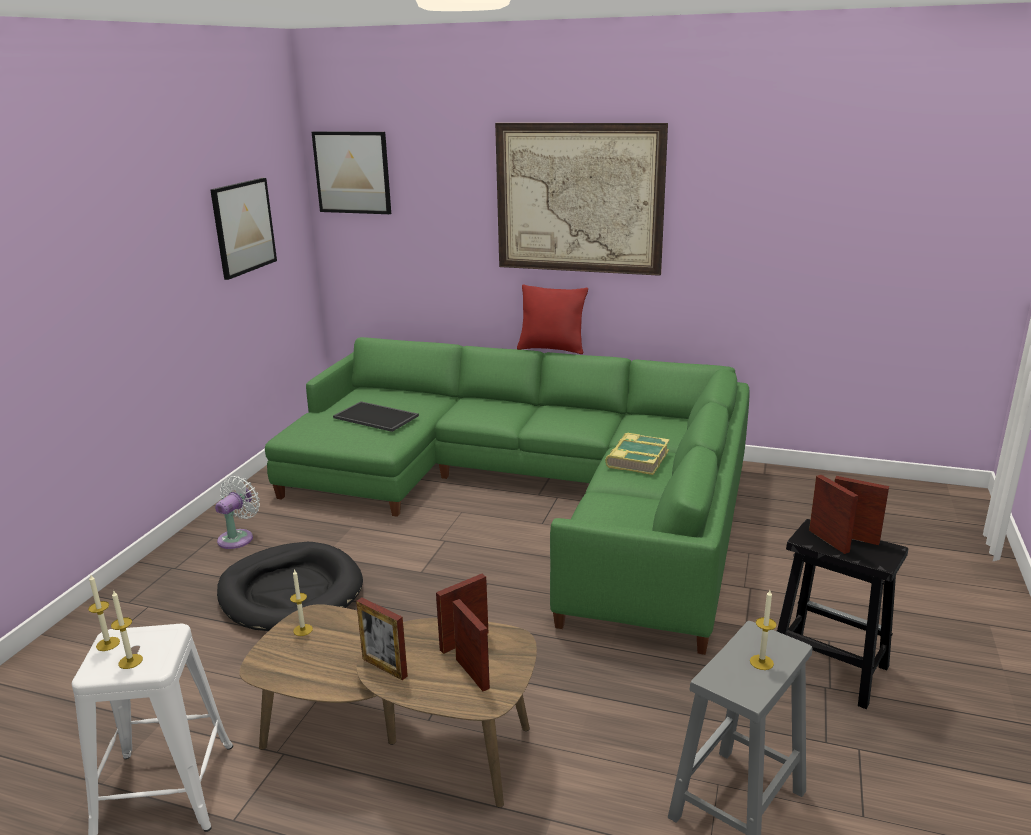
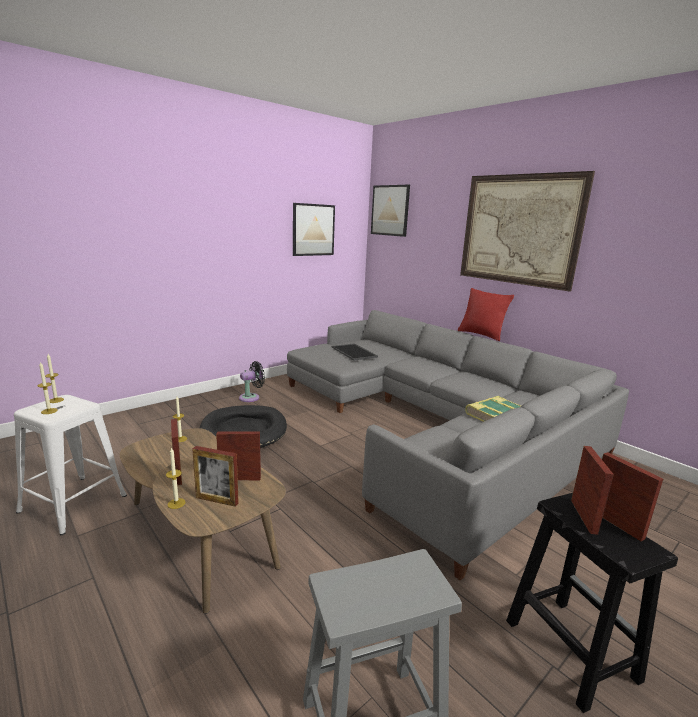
camera: 30 degrees right, 5 degrees down
(238, 537) = (251, 397): white fan -> black fan
(472, 674) = (217, 500): picture frame -> picture frame turned 105 degrees clockwise
(531, 492) = (432, 425): green sofa -> grey sofa
(761, 662) = (392, 591): candle -> candle (176, 503)

